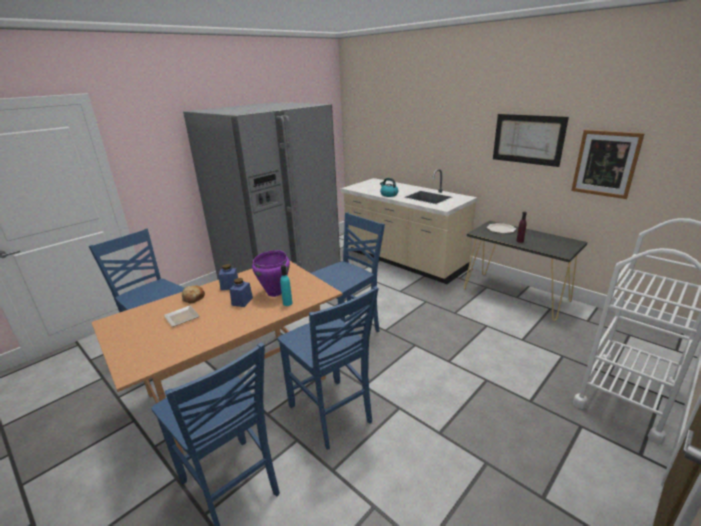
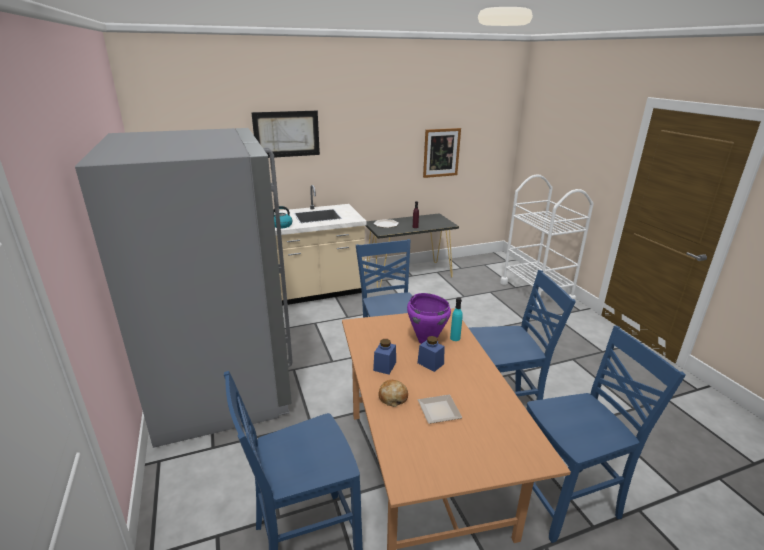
camera: 65 degrees left, 0 degrees up
(528, 139) = (385, 142): picture -> picture (286, 134)

